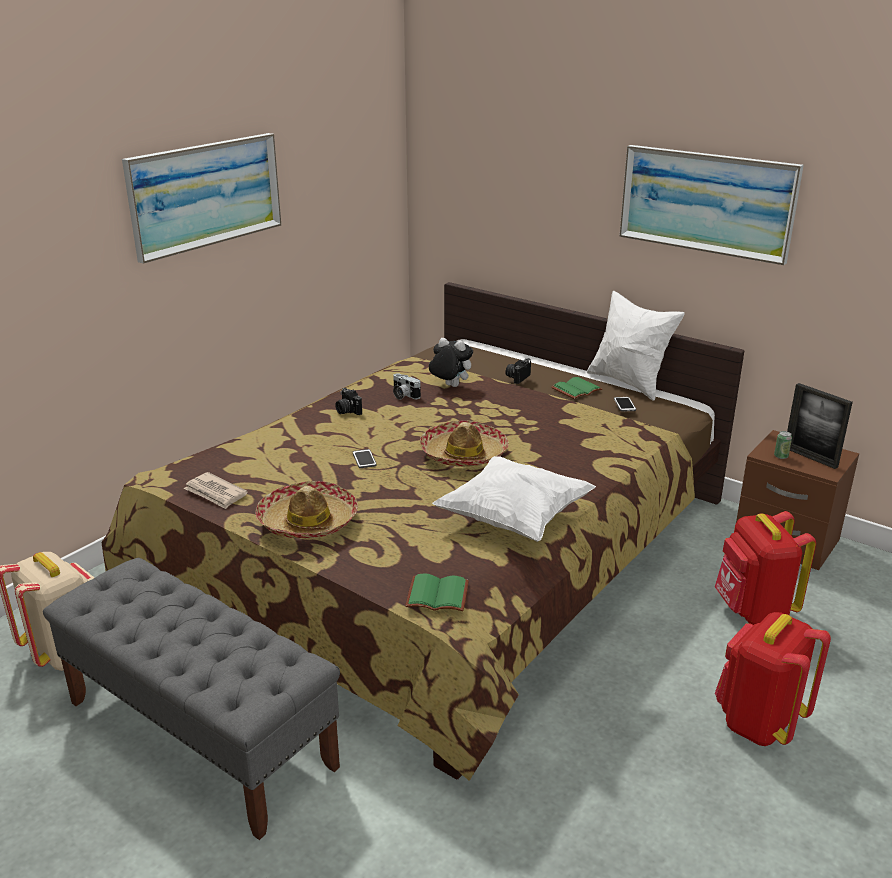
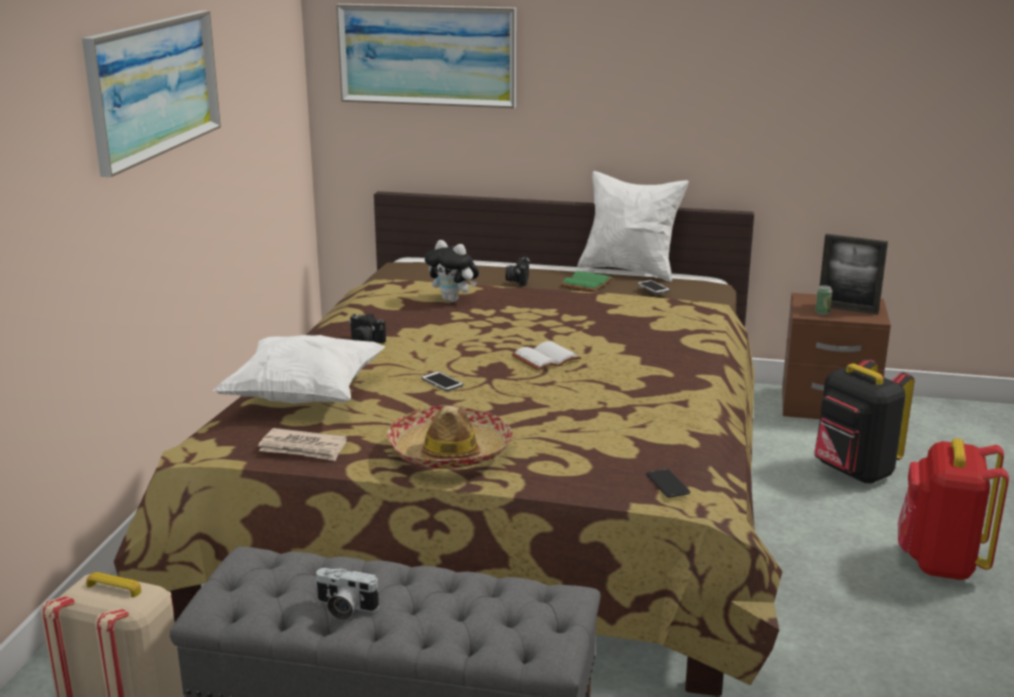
camera: 25 degrees left, 5 degrees down
(403, 395) = (412, 316): camera -> camera (344, 608)
(438, 594) = (667, 484): green book -> phone
(449, 386) = (453, 300): plush toy -> plush toy turned 150 degrees counterclockwise
(464, 454) = (546, 357): hat -> white book
(514, 519) = (664, 404): white pillow -> white pillow (304, 397)
(706, 202) = (697, 59): picture -> picture (427, 55)
(753, 612) = (853, 472): red backpack -> black backpack

